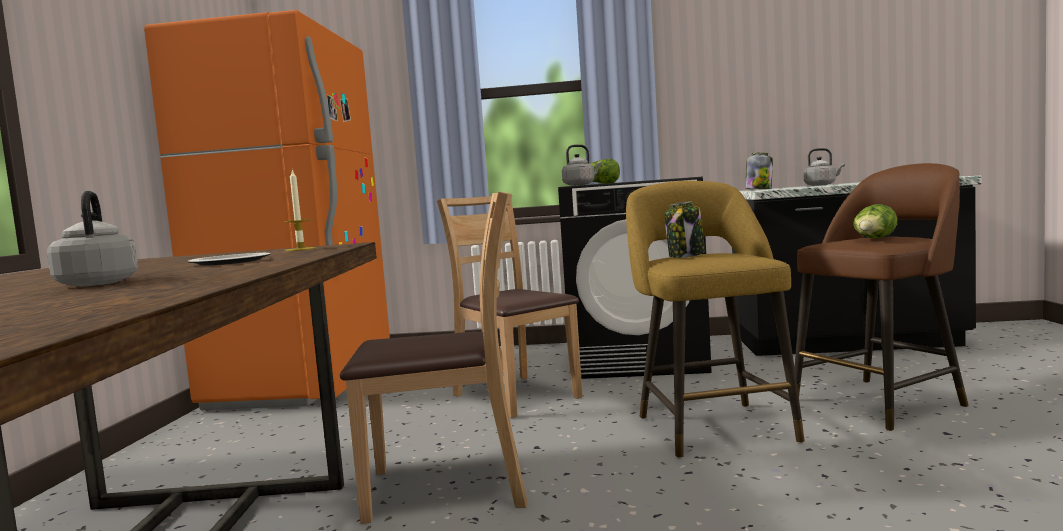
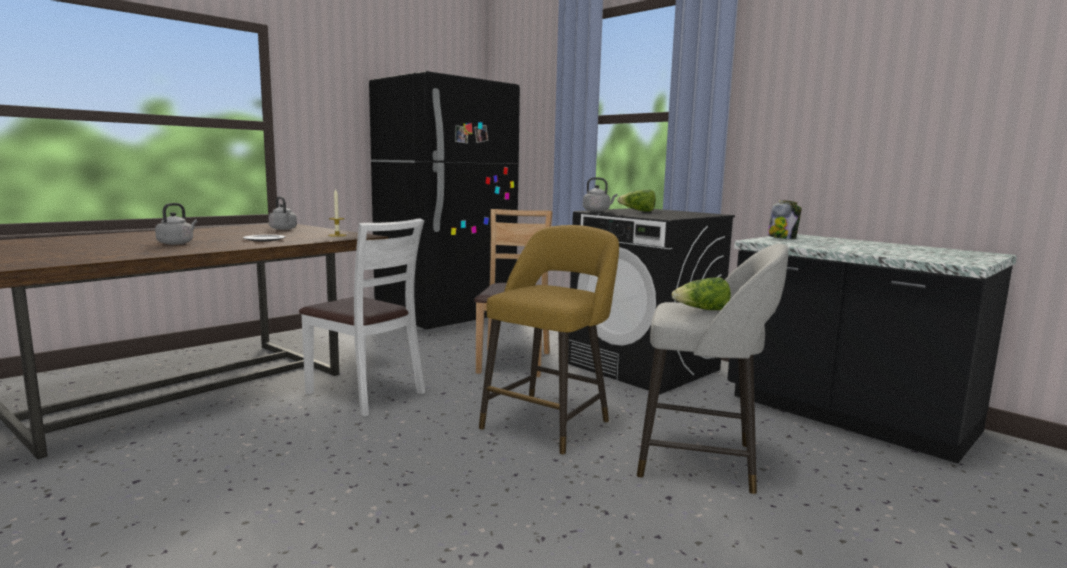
camera: 40 degrees right, 5 degrees up
(303, 385) = (446, 317): orange fridge -> black fridge
(449, 487) = (365, 393): brown chair -> white chair
(686, 255) = (543, 287): jar -> none
(822, 185) = (852, 244): grey kettle -> grey kettle (283, 229)
(880, 402) = (701, 461): brown stool -> grey stool

